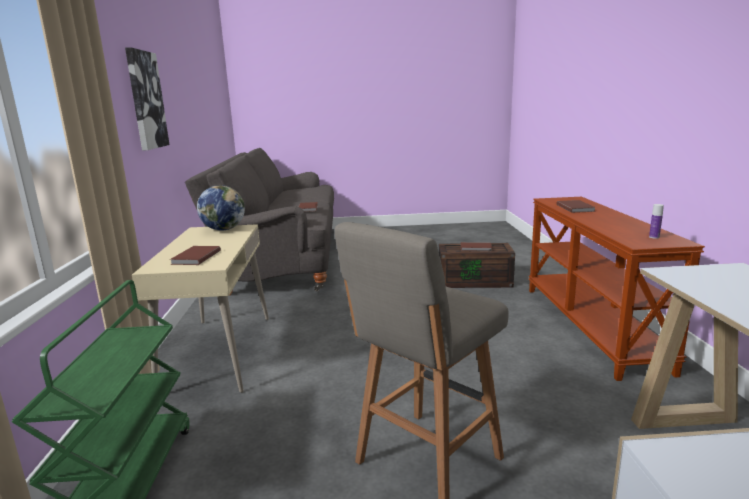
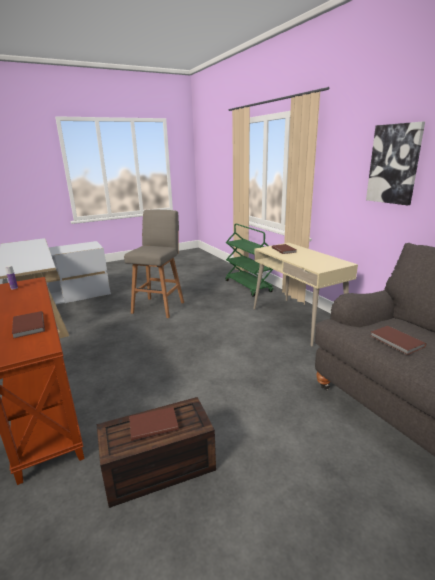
camera: 155 degrees right, 5 degrees up
(224, 229) = (326, 265): globe -> none

